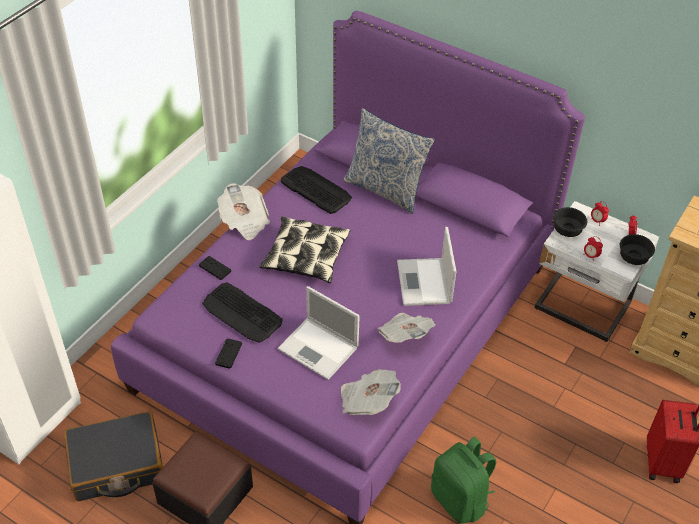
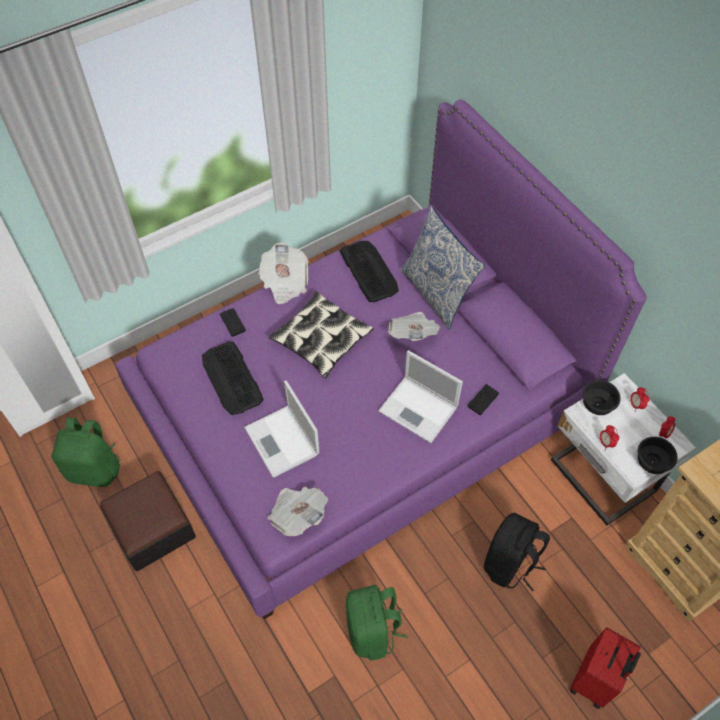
camera: 25 degrees right, 10 degrees up
(117, 465) = (95, 469): black suitcase -> green backpack
(228, 354) = (199, 415): black game controller -> black game controller (483, 400)
(405, 336) = (370, 459): newspaper -> newspaper (413, 334)
(424, 283) = (419, 409): laptop -> laptop turned 75 degrees counterclockwise
(546, 400) = (510, 564): none -> black backpack

